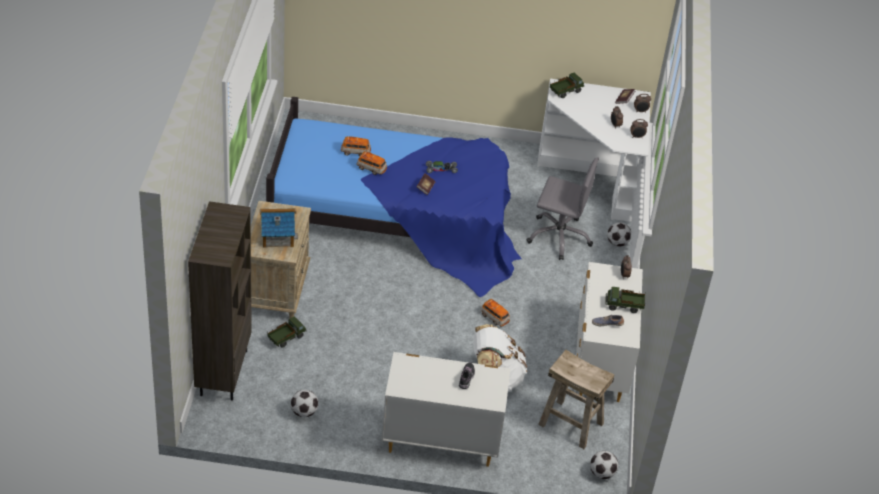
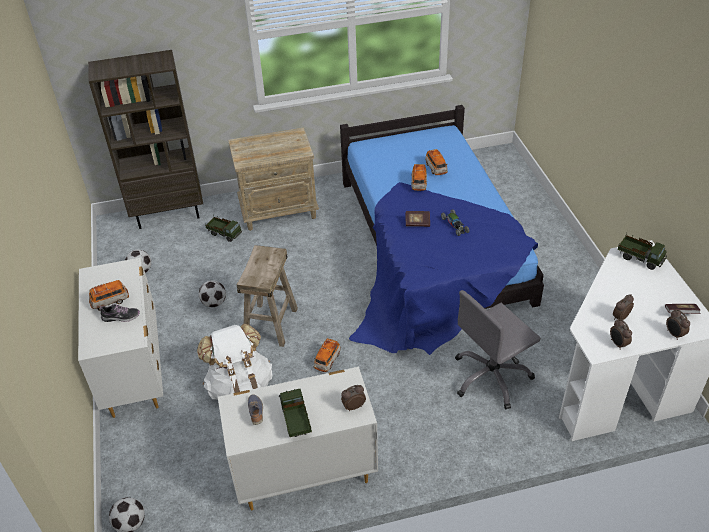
camera: 75 degrees right, 0 degrees up
(277, 236) = (262, 149): toy house -> none
(443, 381) = (110, 301): none -> toy car
(559, 236) = (491, 377): grey office chair -> grey office chair turned 60 degrees clockwise
(570, 424) = (197, 471): beige stool -> beige stool (270, 323)
(617, 243) = (522, 435): football -> football (214, 303)

